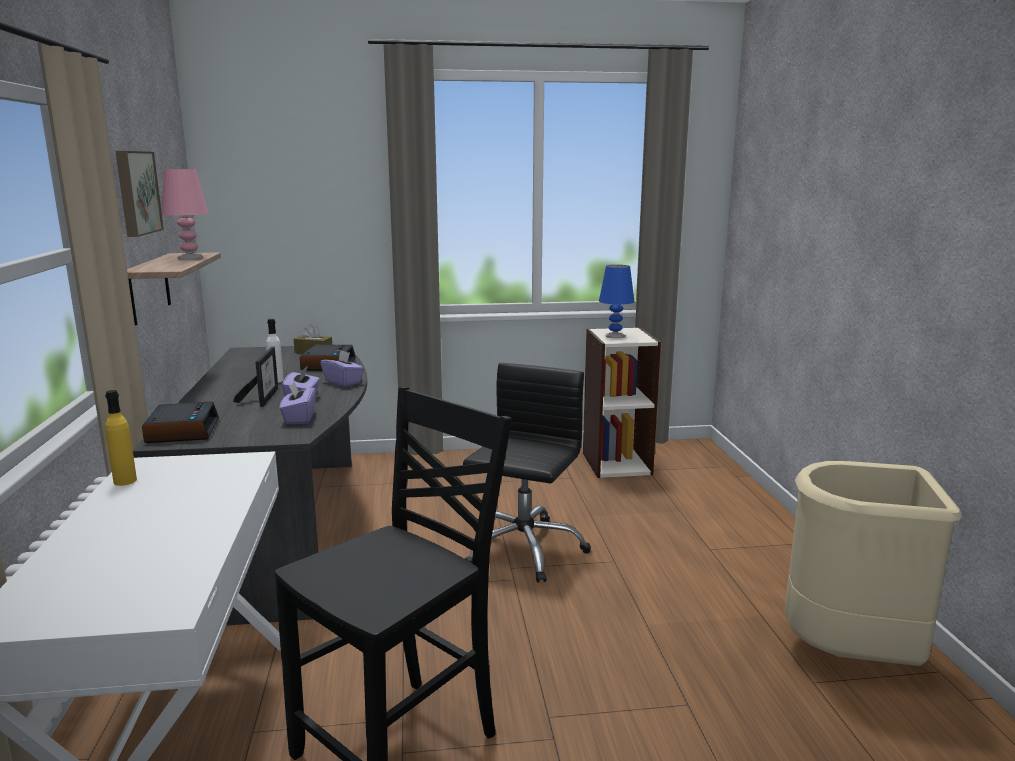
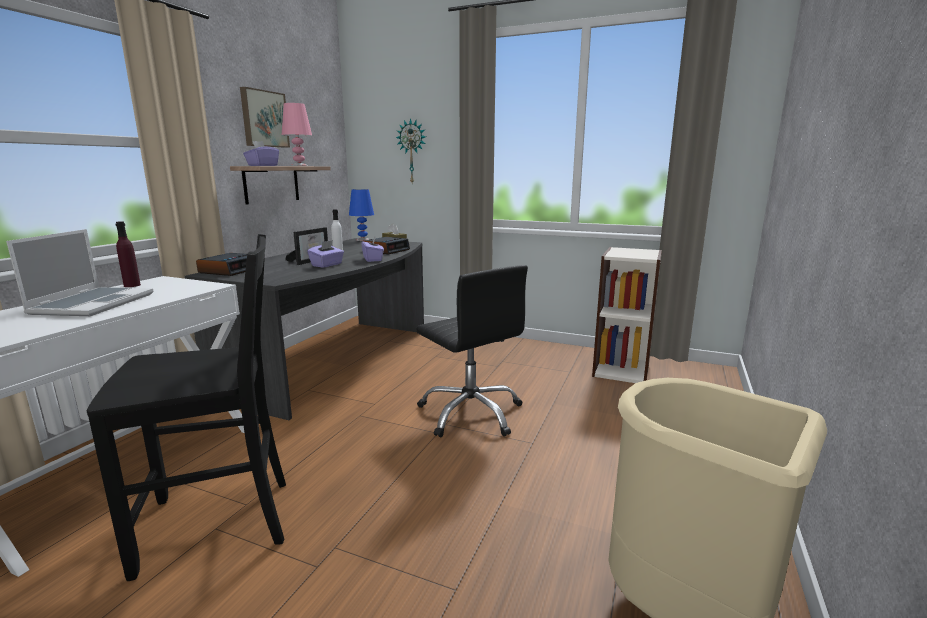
camera: 30 degrees right, 0 degrees up
(125, 481) = (132, 285): yellow bottle -> purple bottle
(152, 517) = (93, 303): none -> laptop
(299, 418) = (301, 273): purple tissue box -> purple tissue box (262, 165)
(311, 220) = (412, 152): none -> wall clock
(523, 548) = (471, 413): black office chair -> black office chair turned 90 degrees clockwise
(615, 336) = (624, 252): blue table lamp -> blue table lamp (363, 240)

